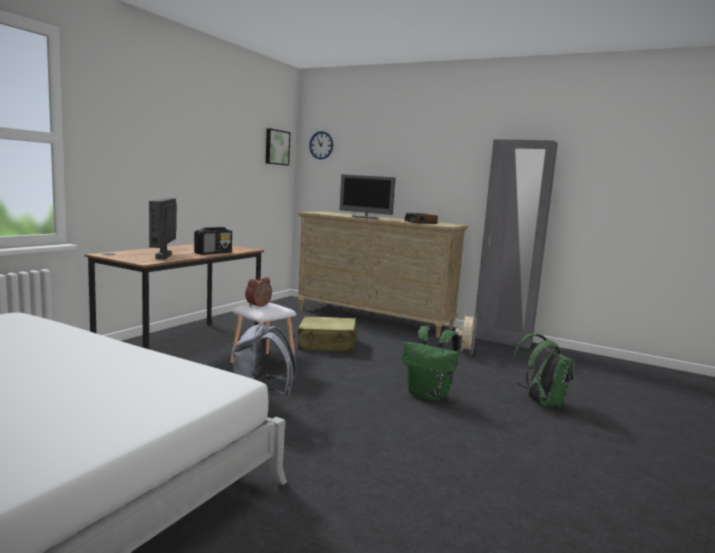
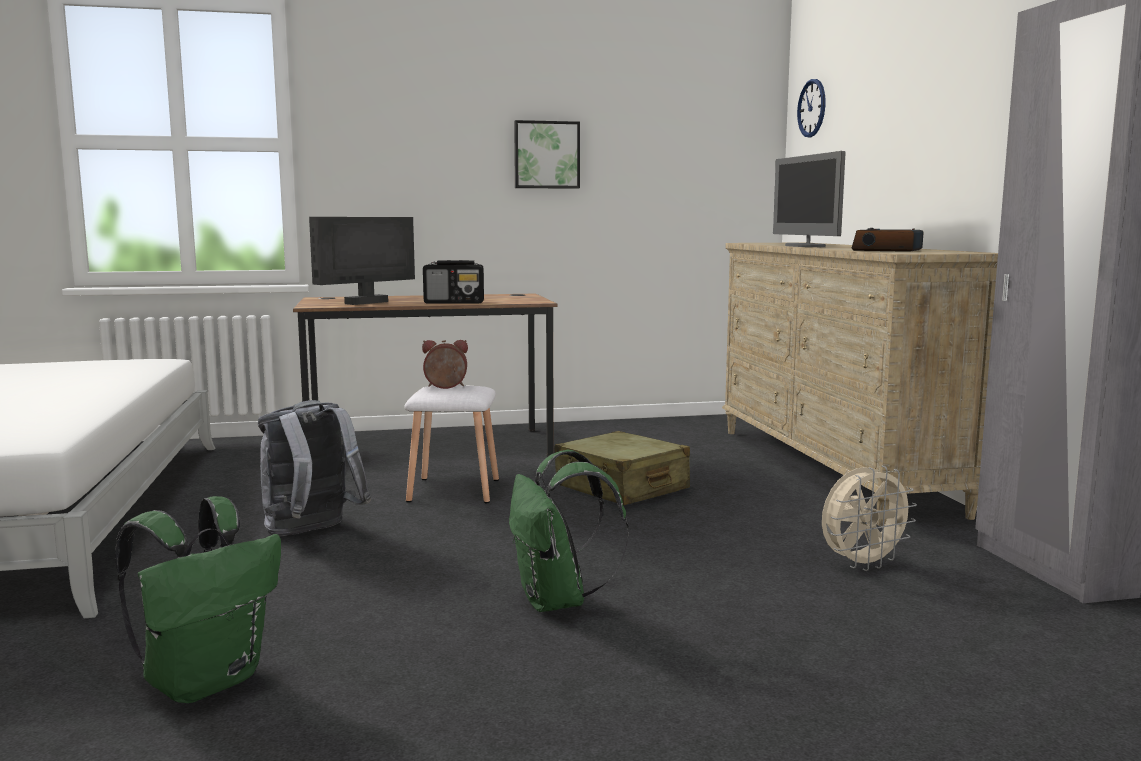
camera: 50 degrees right, 0 degrees up
(276, 147) = (725, 125): picture -> picture (546, 155)
(540, 403) = (748, 699): green backpack -> green backpack (206, 681)

